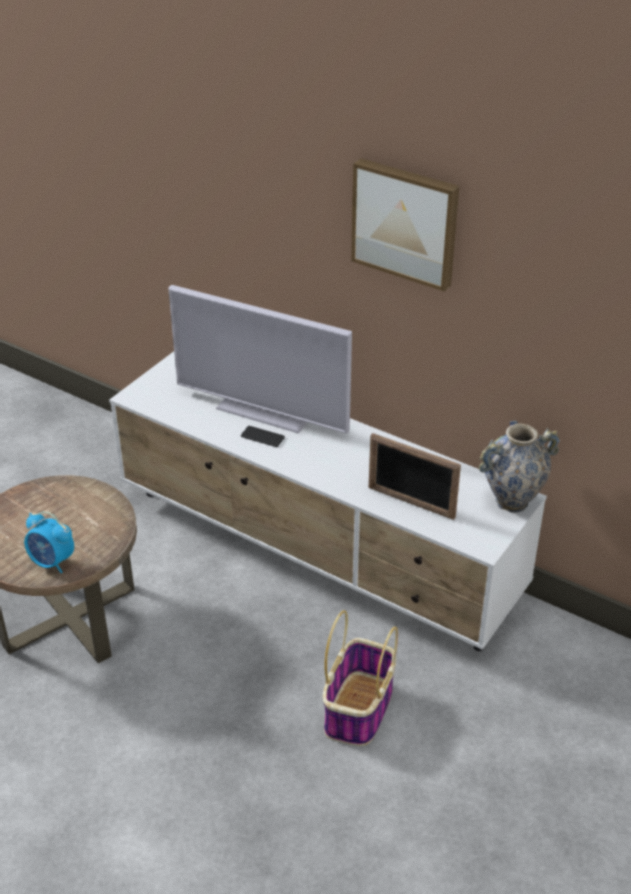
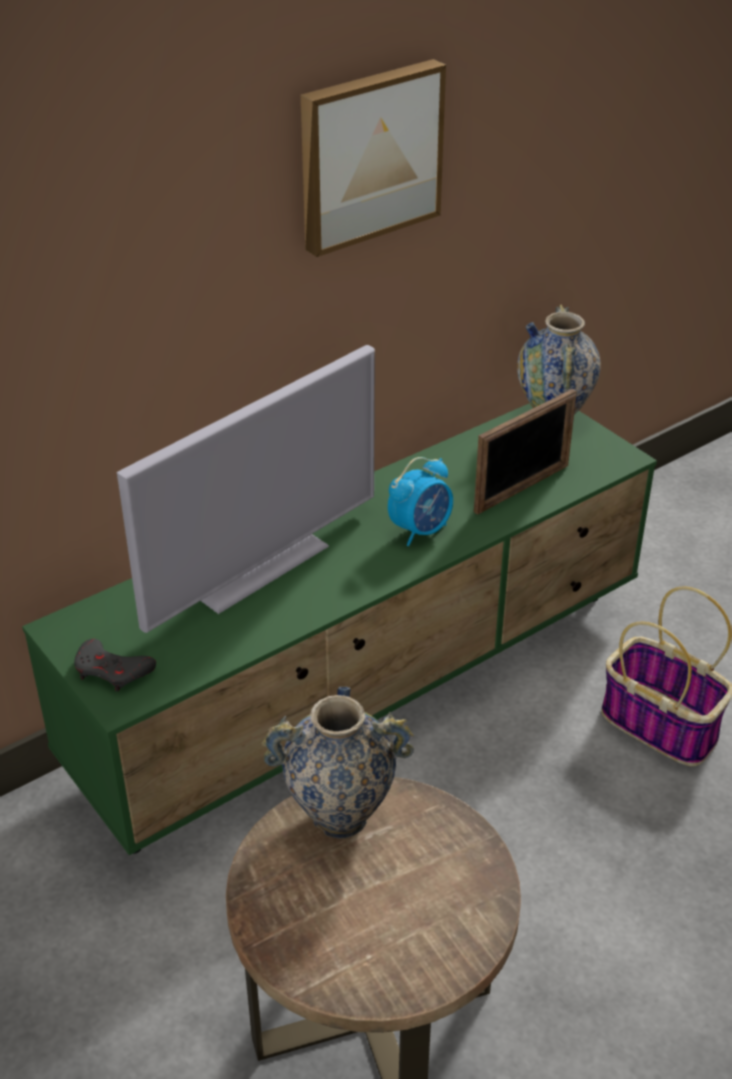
camera: 70 degrees left, 0 degrees up
(52, 562) = (461, 900): alarm clock -> alarm clock (421, 530)
(97, 504) = (339, 817): none -> vase
(154, 387) = (112, 670): none -> grey game controller
(262, 437) = (317, 581): phone -> none
(317, 552) = (368, 689): white tv stand -> green tv stand

